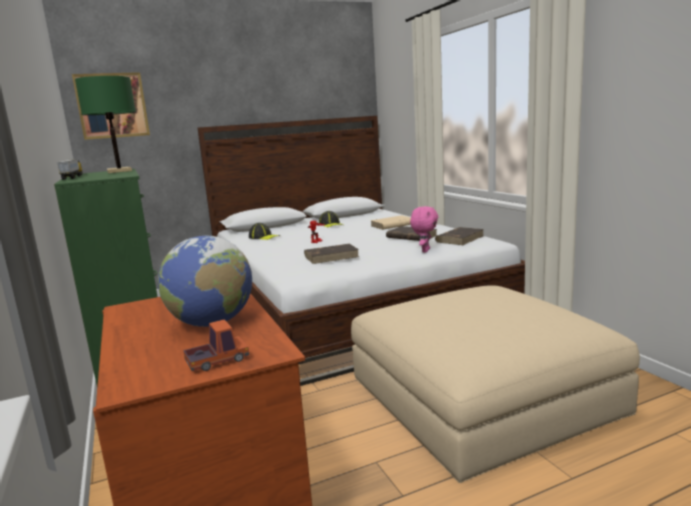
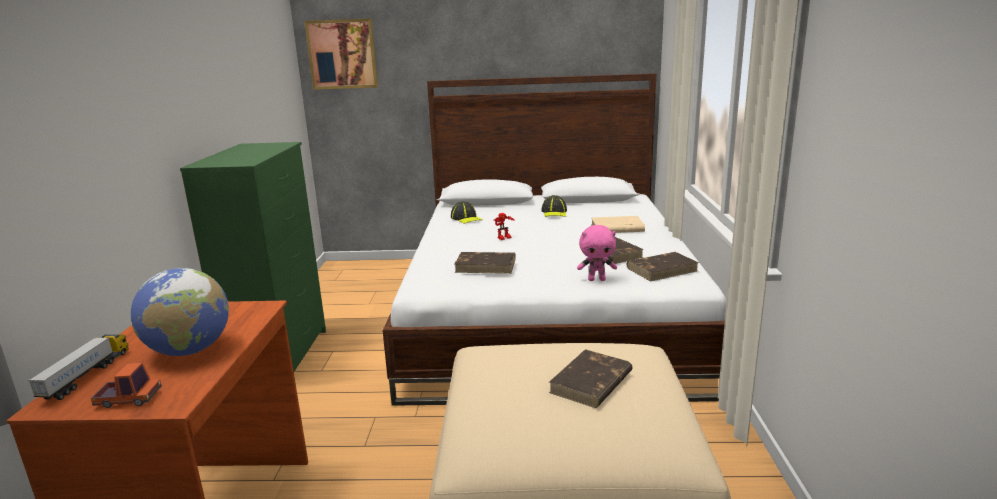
camera: 25 degrees right, 5 degrees up
(72, 177) = (223, 153): toy truck -> toy truck (87, 376)
(119, 171) = (274, 147): green table lamp -> none
(425, 250) = (597, 279): pink plush toy -> pink plush toy turned 45 degrees clockwise
(495, 306) = (591, 383): none -> brown book

